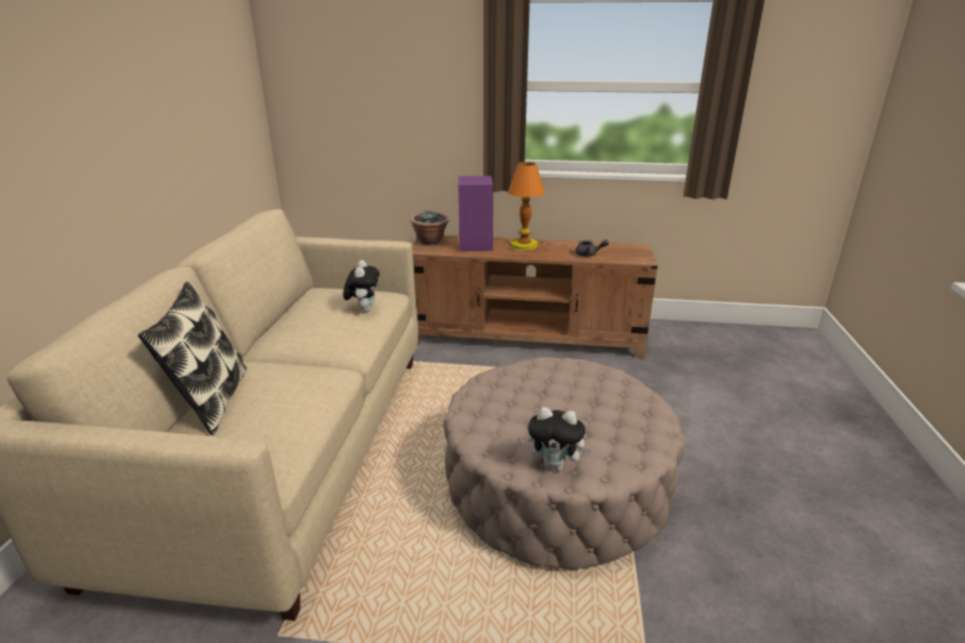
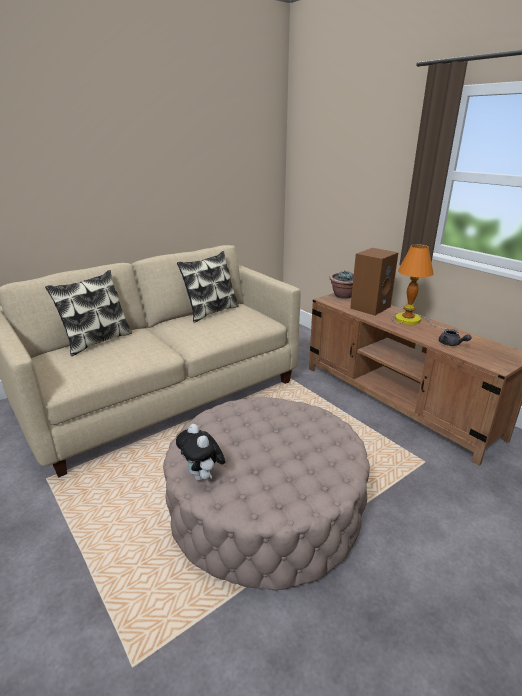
camera: 45 degrees right, 0 degrees up
(301, 308) = (210, 312): none -> pillow
(364, 309) = (238, 325): plush toy -> none
(474, 244) = (370, 307): purple speaker -> brown speaker

